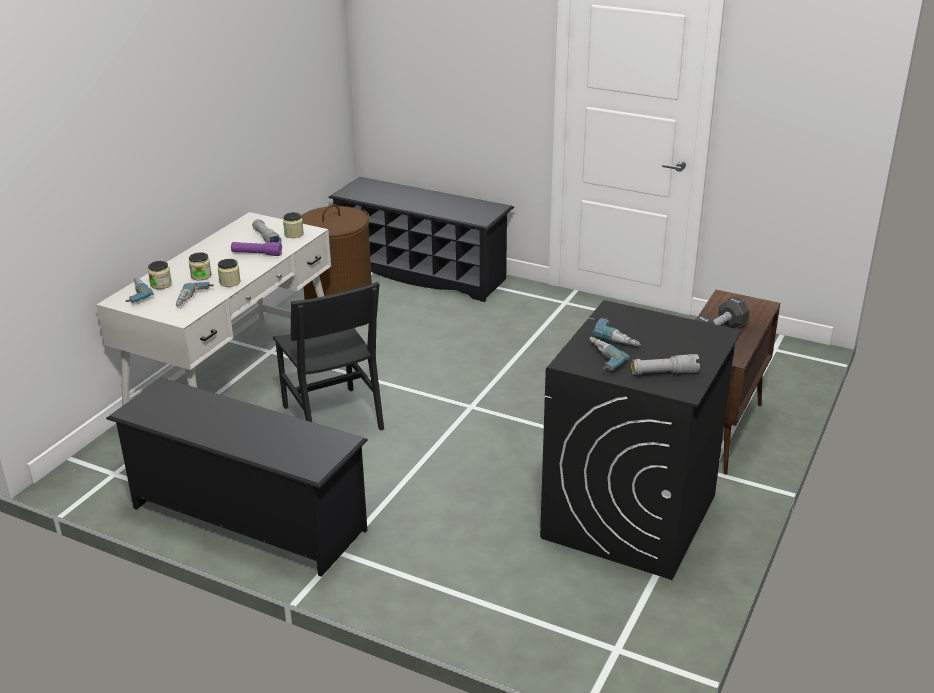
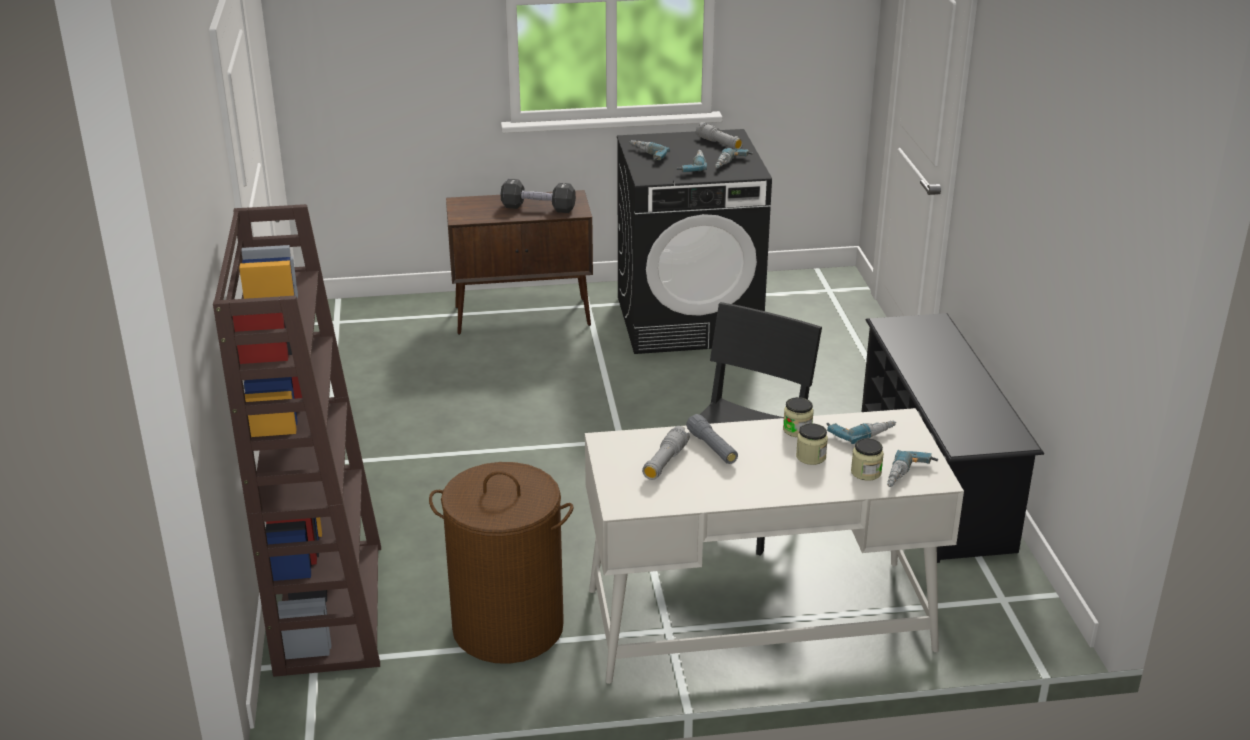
camera: 125 degrees left, 0 degrees up
(257, 254) = (712, 448): purple flashlight -> grey flashlight
(294, 234) = (629, 449): jar -> none
(422, 273) = (328, 606): black shoe rack -> brown bookcase
(670, 325) = (645, 155): none -> power drill

